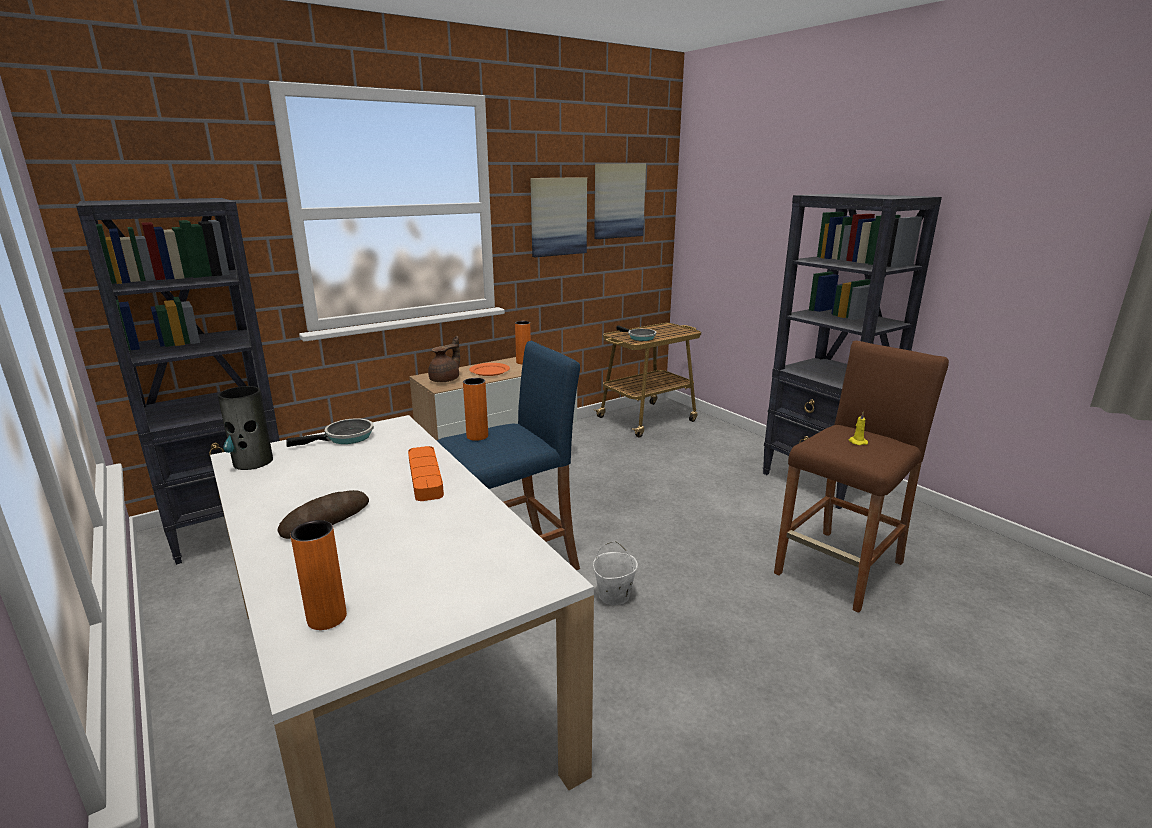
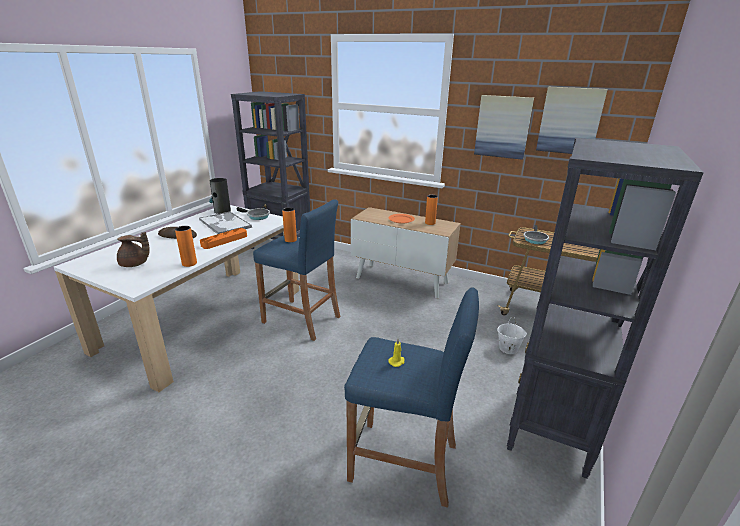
camera: 60 degrees right, 5 degrees up
(327, 618) = (106, 257): orange vase -> orange vase (189, 263)
(334, 467) = (224, 223): none -> tray
(446, 380) = (373, 215): brown teapot -> brown teapot (135, 264)
(614, 596) = (296, 360): white bucket -> white bucket (508, 348)
(840, 568) = (403, 462): brown stool -> blue stool

